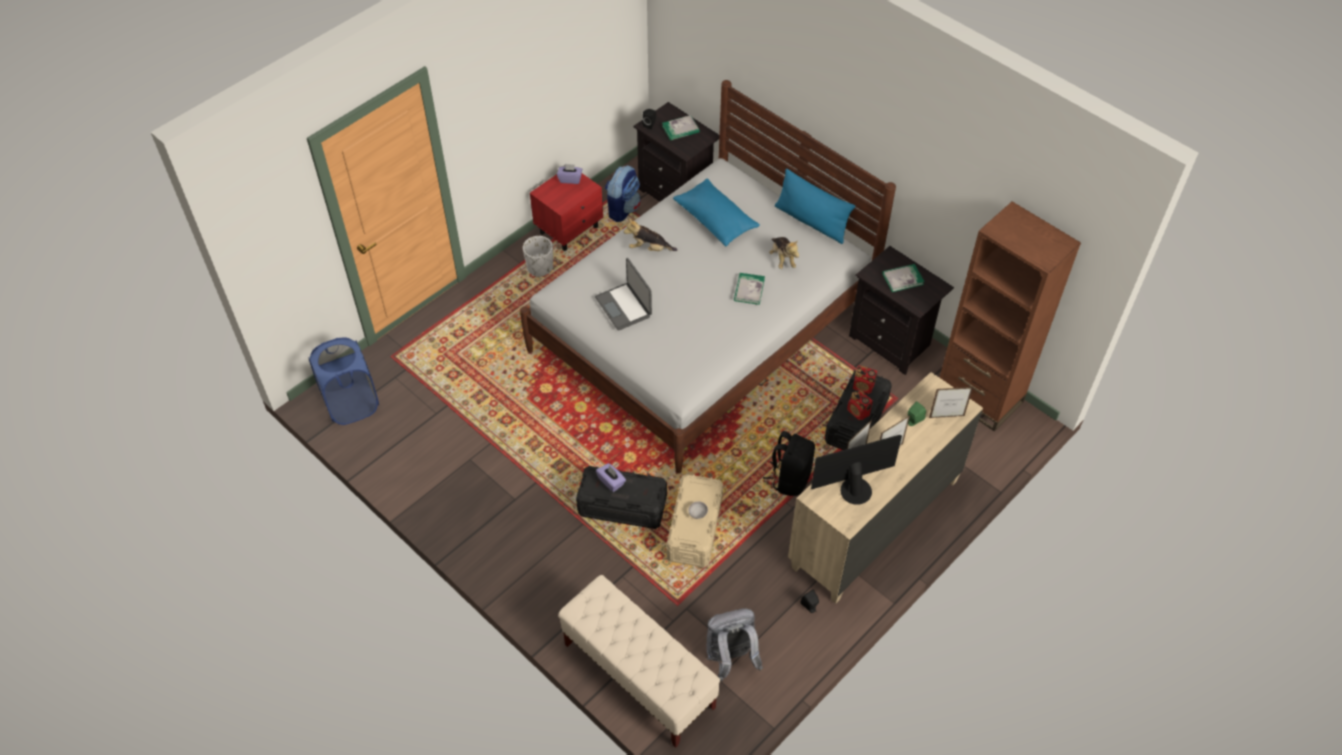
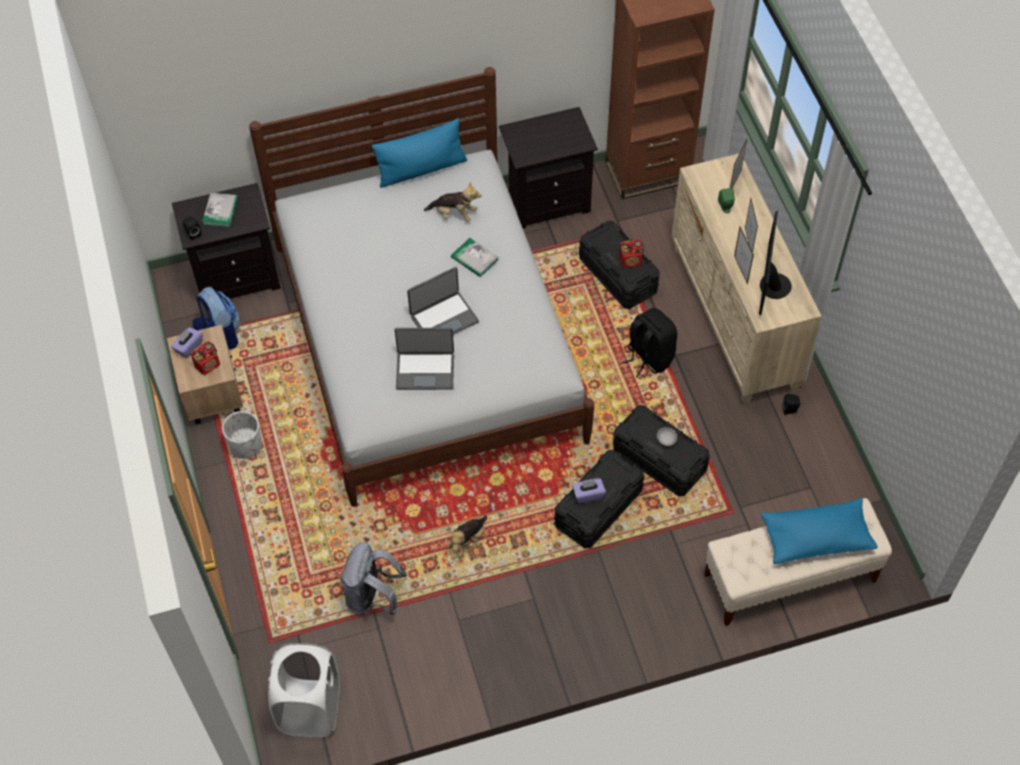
camera: 60 degrees left, 5 degrees up
(351, 404) = (310, 708): blue laundry basket -> white laundry basket
(570, 229) = (212, 394): red nightstand -> beige nightstand
(649, 248) = (363, 314): plush toy -> plush toy (467, 540)
(679, 296) = (444, 318): none -> laptop
(694, 529) = (659, 460): beige storage box -> black storage box
(715, 220) = (366, 242): blue pillow -> blue pillow (816, 537)
(730, 658) = (810, 496): grey backpack -> grey backpack (373, 597)
(863, 387) = (605, 243): radio -> radio (208, 365)
(903, 279) = (545, 137): book -> none

